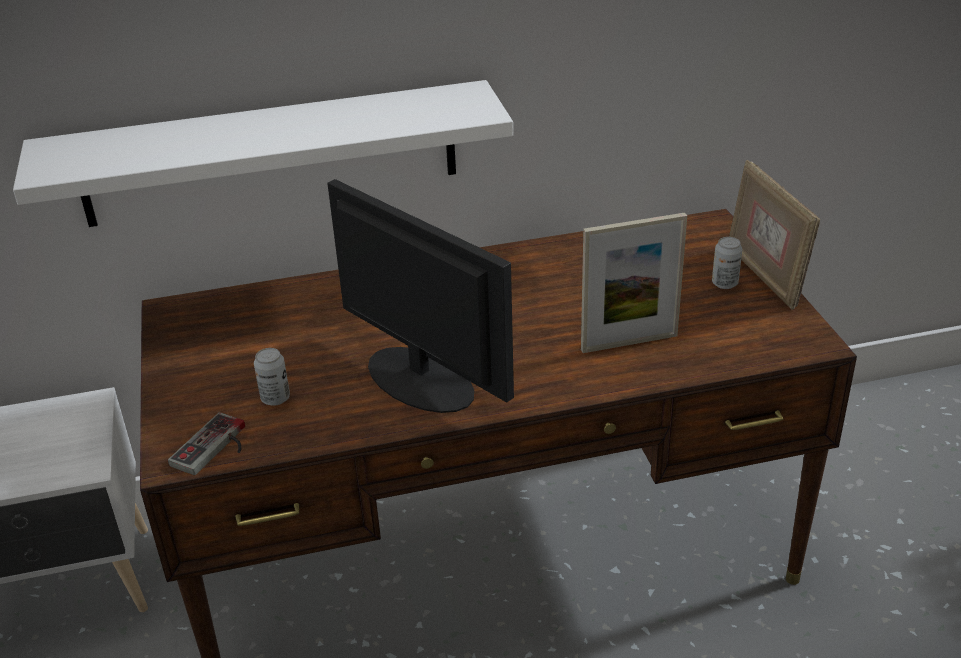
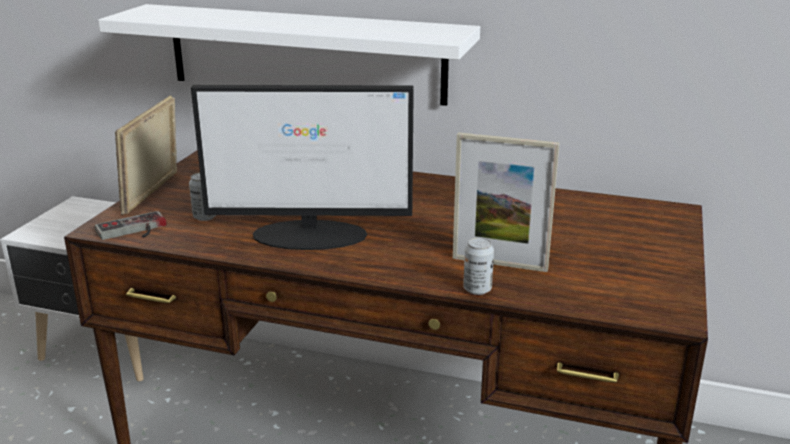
camera: 30 degrees right, 10 degrees down
(419, 378) = (311, 235): monitor -> monitor turned 105 degrees clockwise
(724, 283) = (636, 251): can -> can (477, 289)
(764, 276) = (681, 257): picture frame -> picture frame (154, 193)

